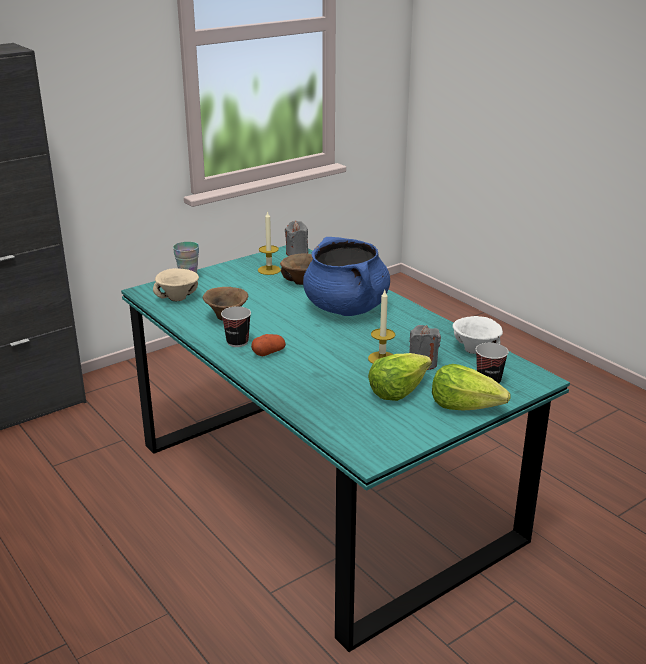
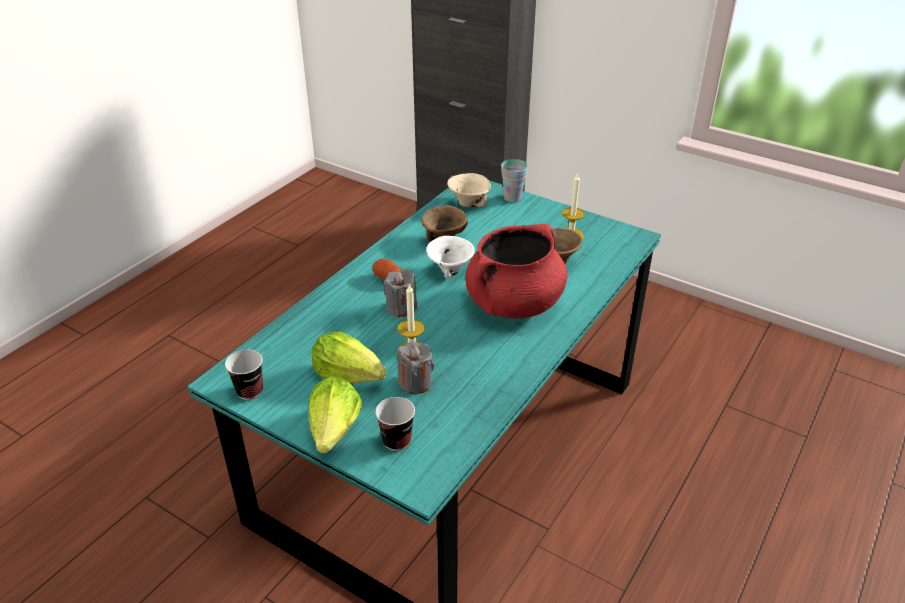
camera: 70 degrees right, 10 degrees up
(237, 342) = (400, 257): cup -> cup (250, 391)
(297, 253) = (630, 241): grey candle -> grey candle (401, 308)
(346, 308) = (514, 304): blue cooking pot -> red cooking pot
(474, 350) = (466, 418): white bowl -> white bowl (450, 270)

